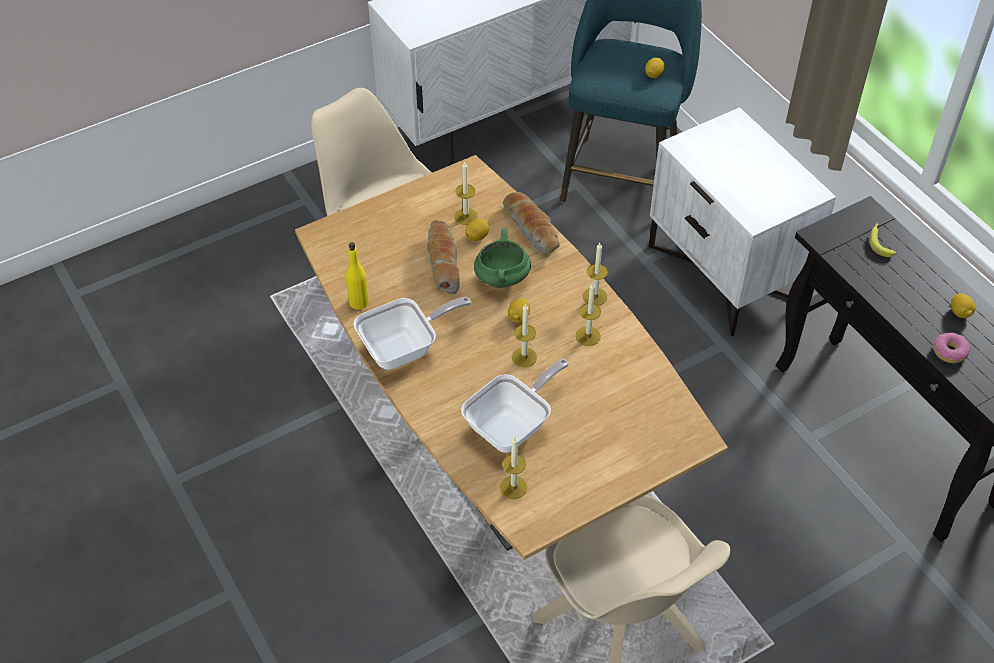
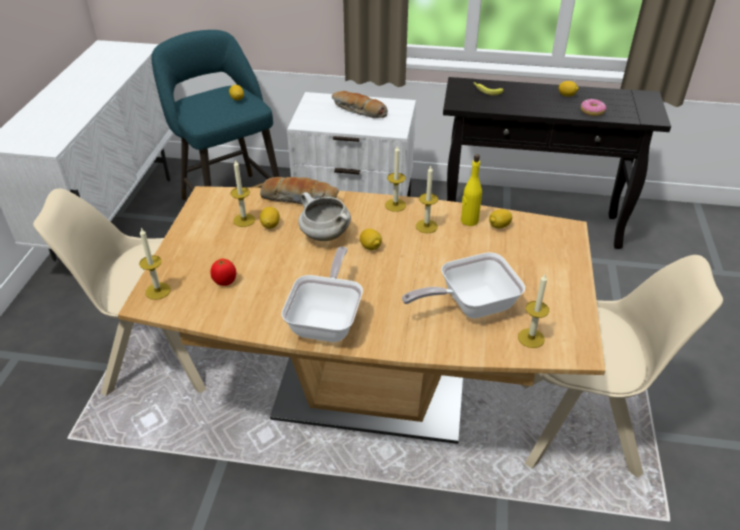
camera: 50 degrees left, 10 degrees down
(358, 302) = (246, 320): yellow bottle -> yellow bottle (469, 221)
(384, 260) = (225, 282): none -> tomato
(442, 263) = (270, 254): bread -> bread (358, 111)
(501, 278) = (324, 235): green cooking pot -> white cooking pot
(513, 425) = (470, 305): frying pan -> frying pan turned 105 degrees counterclockwise
(524, 357) = (411, 264): candle -> candle (158, 291)
(645, 386) = (499, 226): none -> lemon

